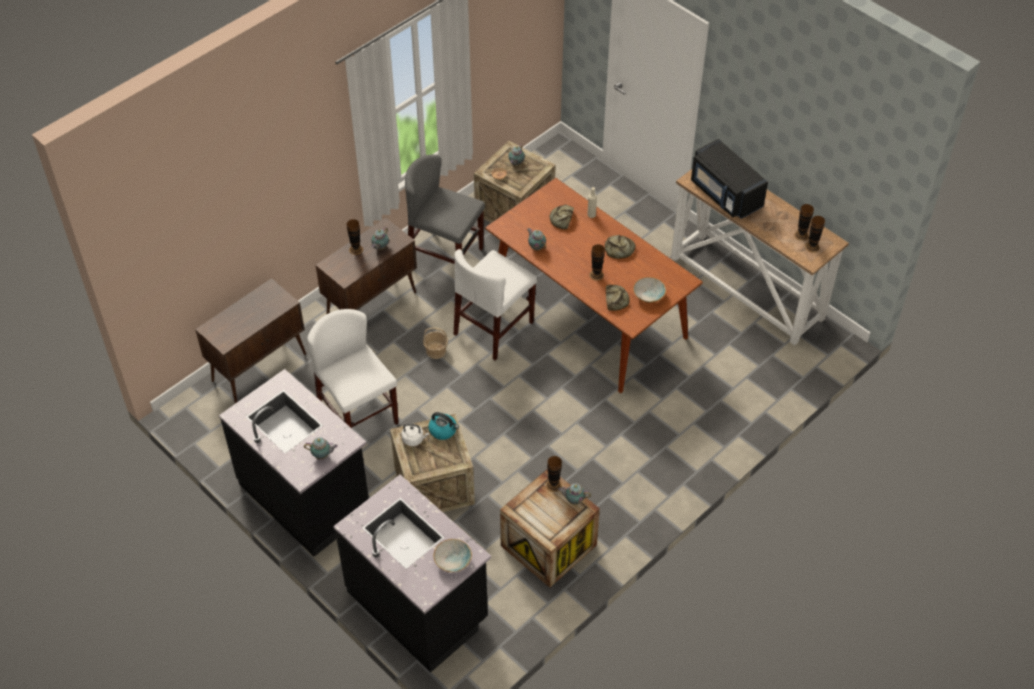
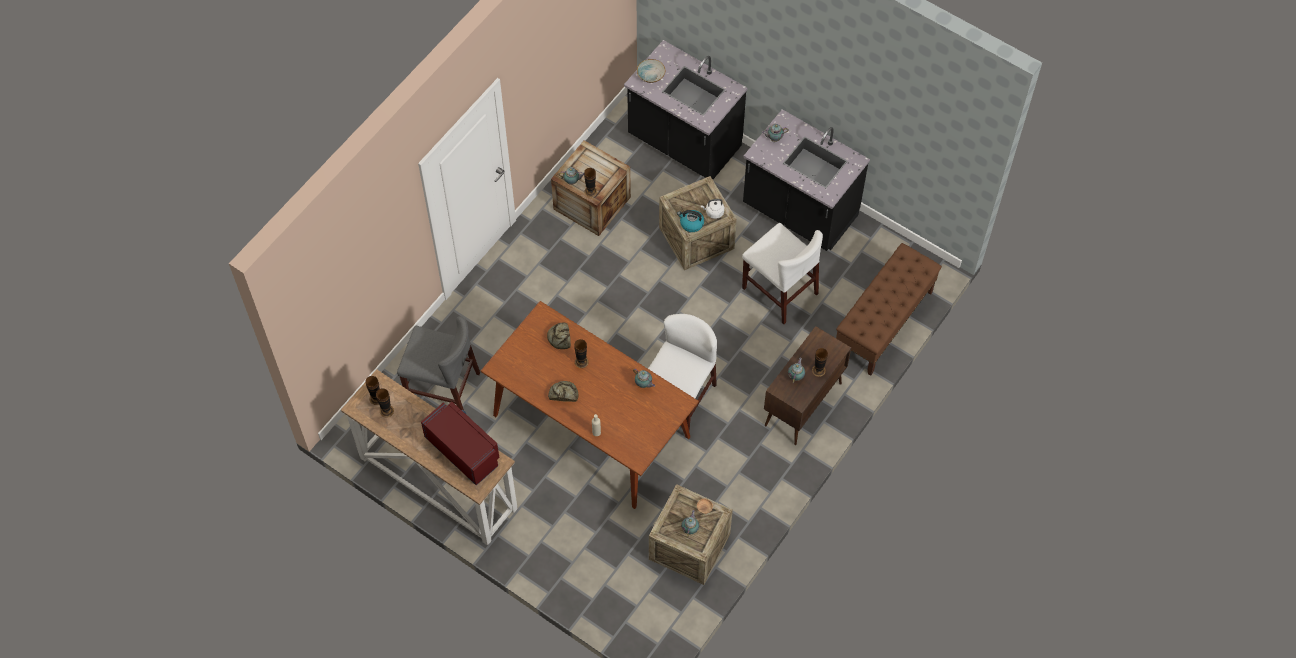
camera: 170 degrees right, 10 degrees up
(260, 367) = (883, 323): brown cabinet -> brown bench
(436, 351) = (728, 364): basket -> none
(445, 256) = (747, 474): grey chair -> grey chair (443, 387)
(562, 219) = (624, 422): bread -> none
(648, 296) = (529, 346): bowl -> none
(724, 194) = (463, 450): black microwave -> red microwave

